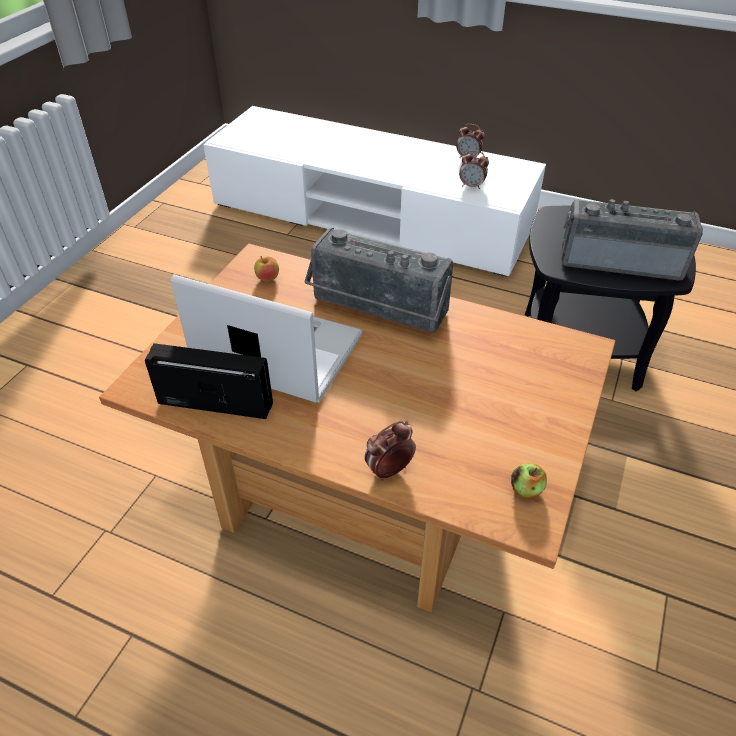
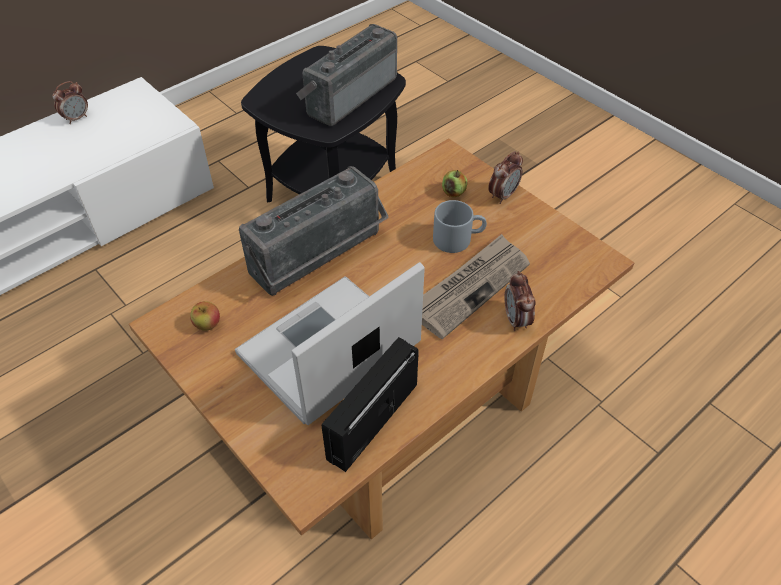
camera: 65 degrees left, 5 degrees up
(410, 421) = (470, 287): none -> newspaper
(471, 392) = (458, 238): none -> grey mug
(472, 186) = (125, 136): alarm clock -> alarm clock (503, 195)
(526, 490) = (569, 249): apple -> apple (453, 192)

